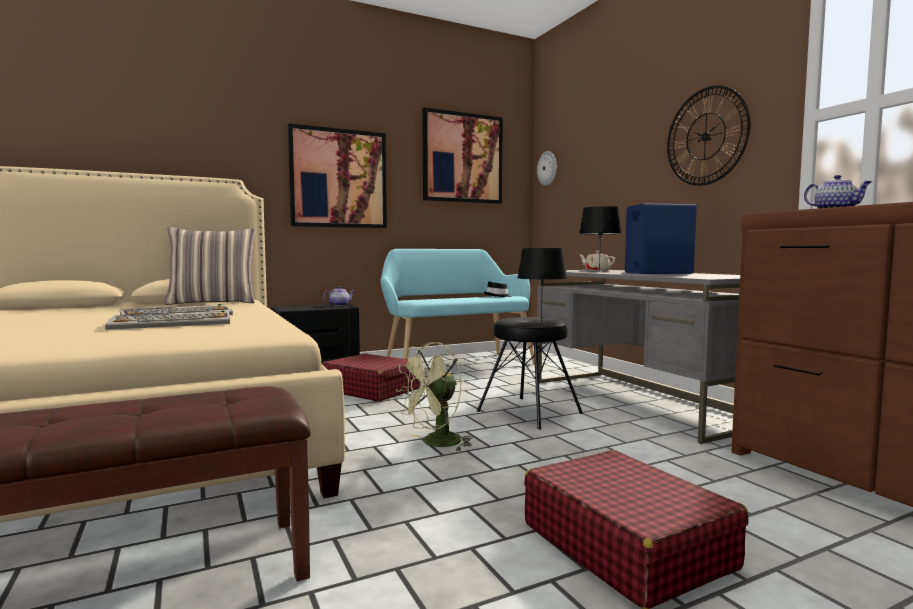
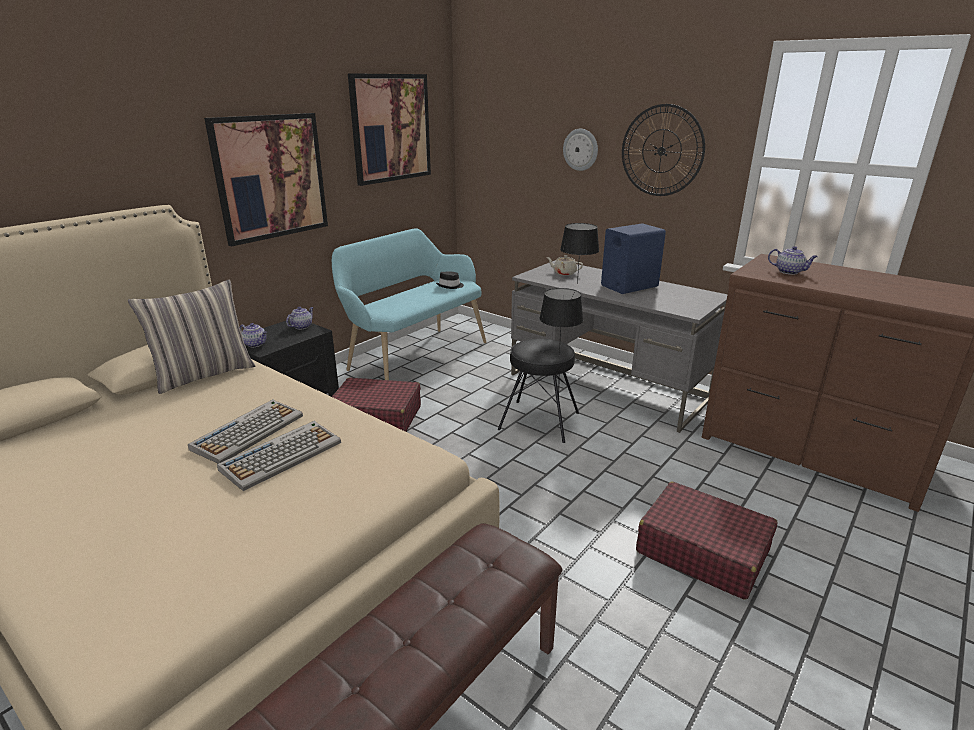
camera: 25 degrees left, 20 degrees up
(289, 308) = (256, 344): none -> teapot
(435, 444) = (504, 482): green fan -> none
(547, 168) = (475, 133): wall clock -> wall clock (580, 149)

